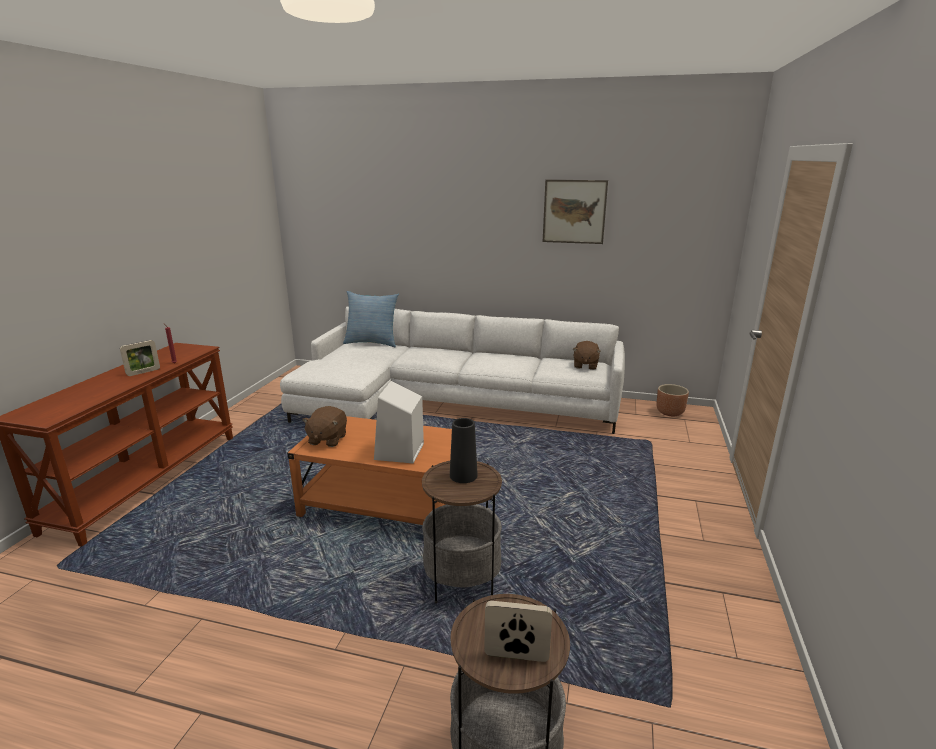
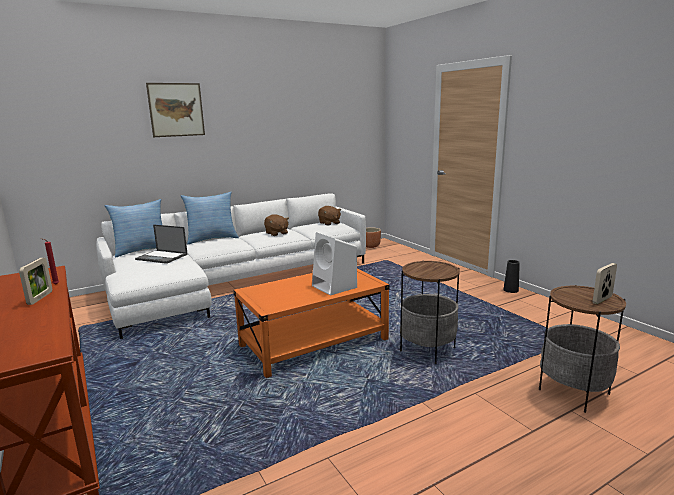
camera: 45 degrees left, 5 degrees down
(327, 439) = (271, 300): brown plush toy -> brown plush toy (276, 233)
(363, 356) = (162, 257): none -> laptop
(439, 348) = (212, 239): none -> pillow
(463, 475) = (426, 268): black vase -> black vase (511, 290)
(574, 211) = (290, 116): picture -> picture (176, 110)

